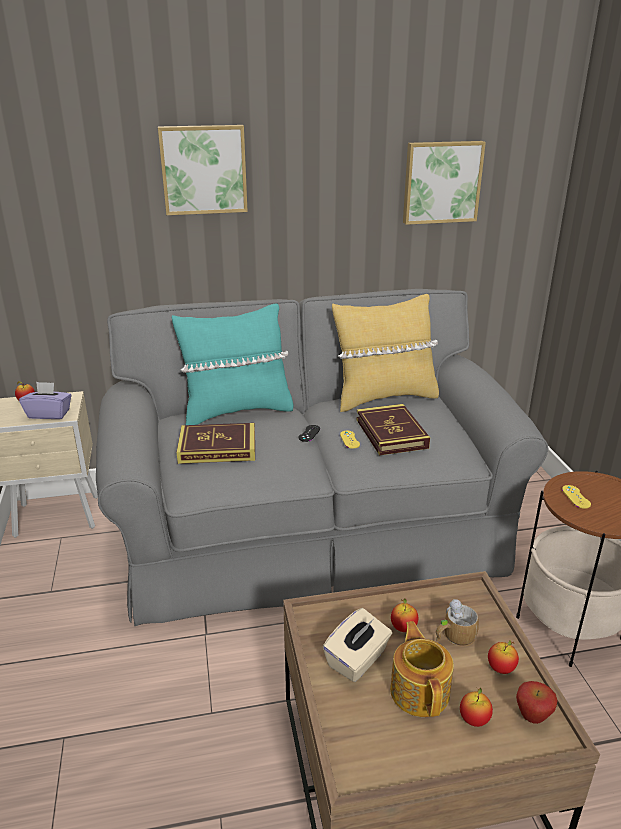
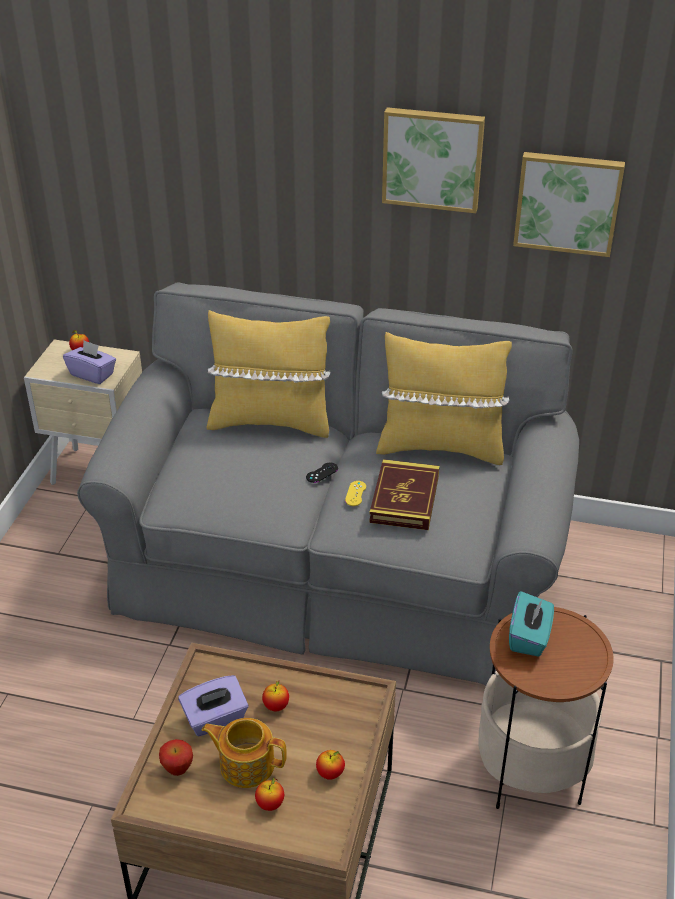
camera: 25 degrees right, 10 degrees up
(203, 169) = (277, 149): picture -> picture (433, 158)
(217, 448) = (218, 465): book -> none
(236, 411) = (270, 422): turquoise pillow -> yellow pillow
(357, 660) = (215, 719): beige tissue box -> purple tissue box
(420, 690) = (246, 764): teapot -> teapot turned 90 degrees counterclockwise
(454, 636) = (314, 730): mug -> none
(532, 717) = (320, 822): apple -> apple (178, 770)
(576, 497) = (529, 637): yellow game controller -> turquoise tissue box

